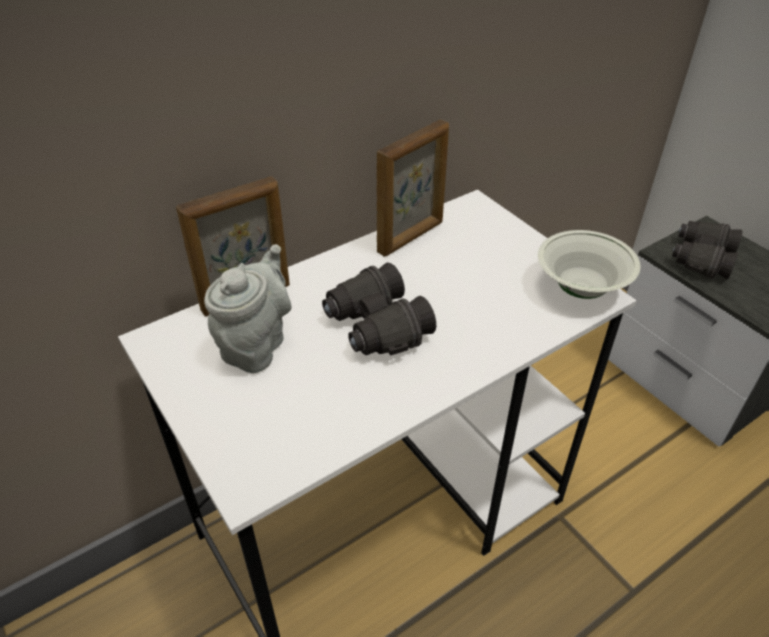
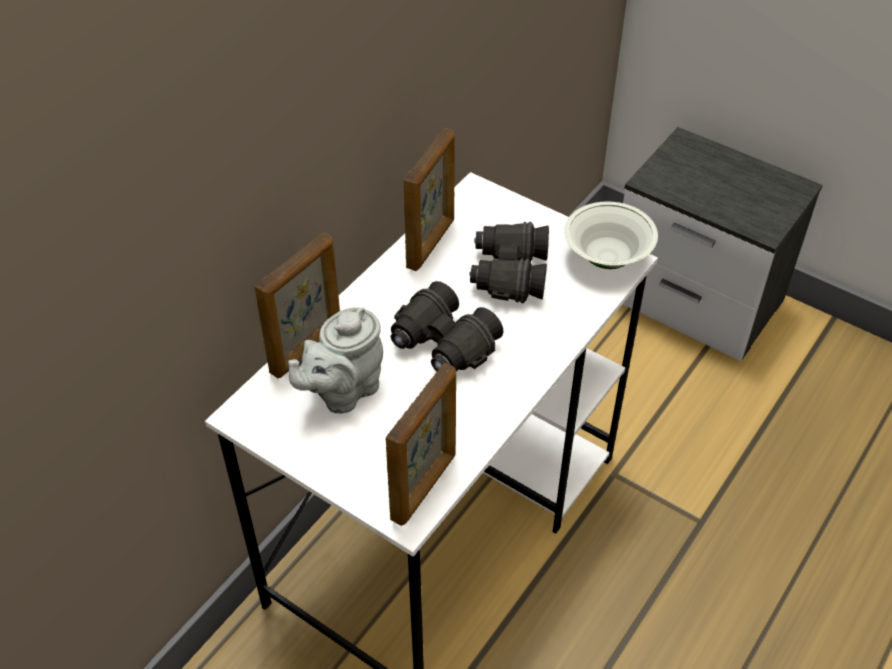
camera: 20 degrees left, 5 degrees up
(256, 344) = (343, 391): grey teapot -> grey teapot turned 135 degrees counterclockwise
(282, 461) = (425, 486): none -> picture frame
(701, 259) = (686, 179): black binoculars -> black binoculars (509, 273)

